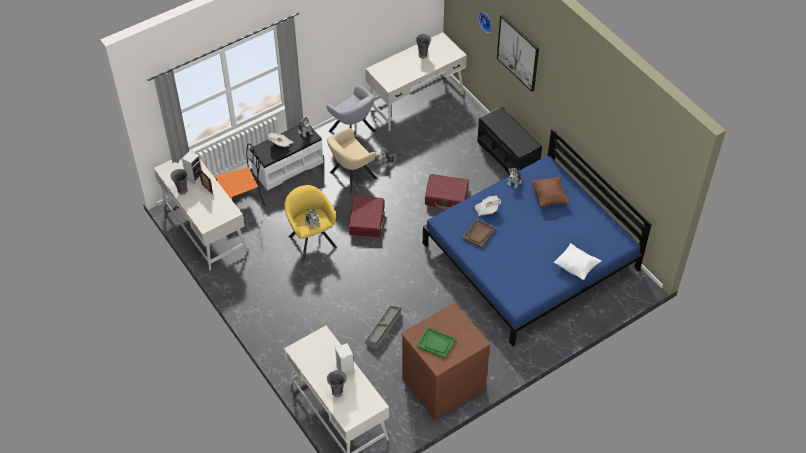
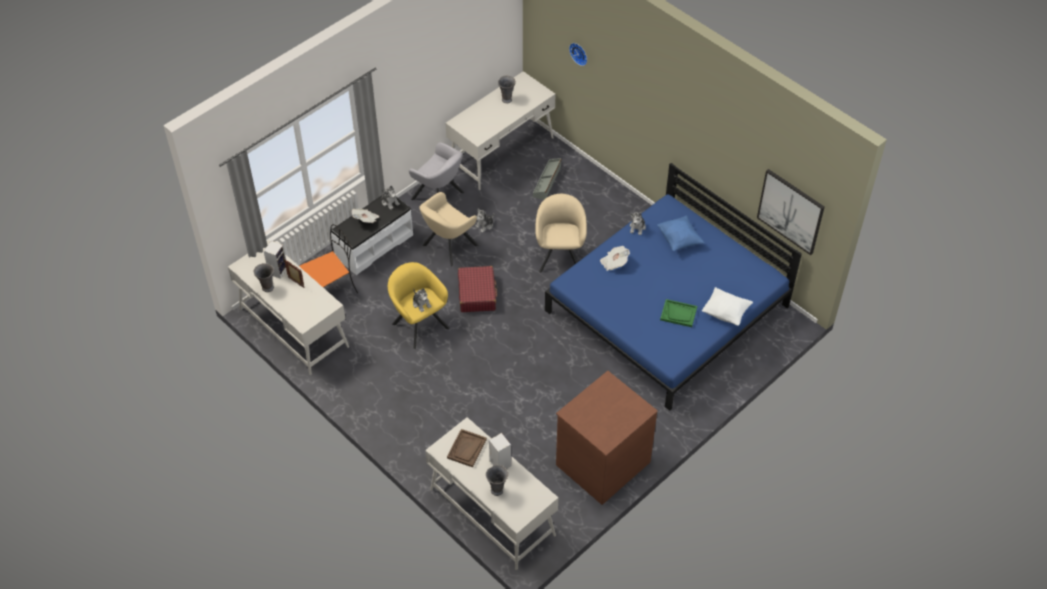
camera: 10 degrees left, 0 degrees up
(383, 329) = (523, 412): grey storage box -> grey storage box (547, 182)
(436, 343) = (597, 419): green tray -> green tray (678, 314)
(446, 197) = (560, 255): red suitcase -> beige armchair
(479, 234) = (611, 291): brown tray -> brown tray (466, 449)
(508, 155) = (618, 200): black bench -> none
(518, 52) = (622, 83): picture -> picture (790, 211)
(549, 197) = (679, 240): brown pillow -> blue pillow

